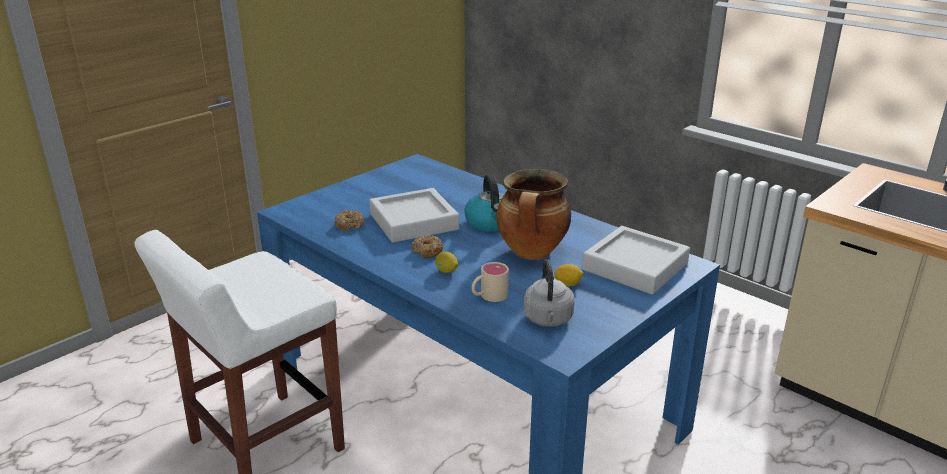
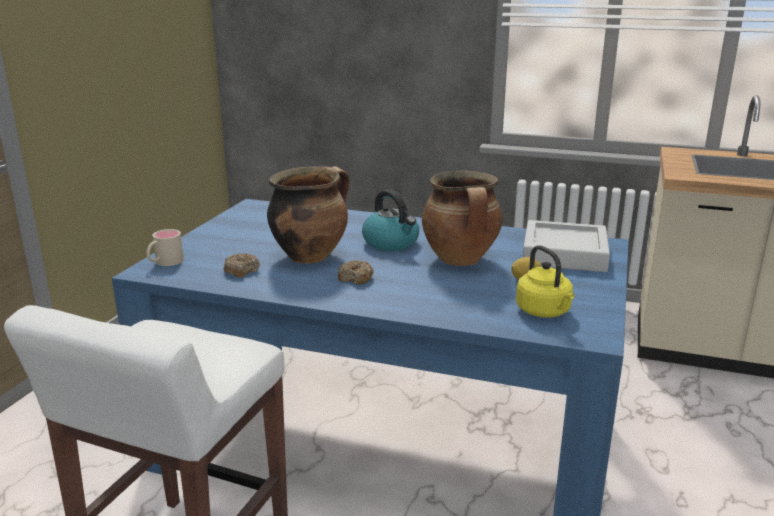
camera: 25 degrees left, 5 degrees down
(414, 221) = (310, 255): grey tray -> cooking pot
(446, 271) = (396, 292): lemon -> none
(488, 296) = (464, 304): beige mug -> beige mug (164, 263)
(548, 320) = (544, 312): grey kettle -> yellow kettle

